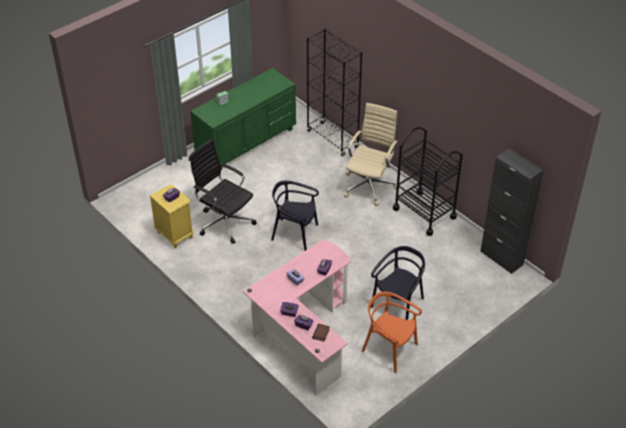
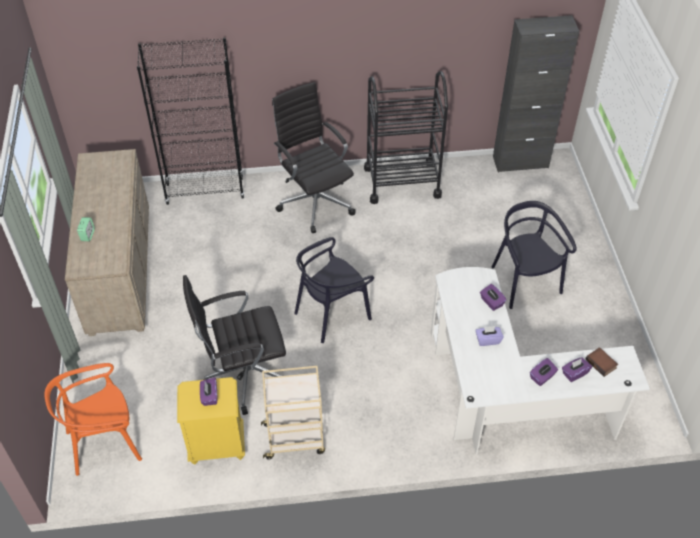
camera: 55 degrees left, 5 degrees up
(202, 261) = (295, 438): none -> beige cart
(246, 142) = (120, 273): green dresser -> beige dresser
(302, 332) = (504, 397): pink desk -> white desk
(370, 185) = (315, 201): beige office chair -> black office chair
(389, 349) = (588, 328): orange chair -> orange chair (104, 442)

